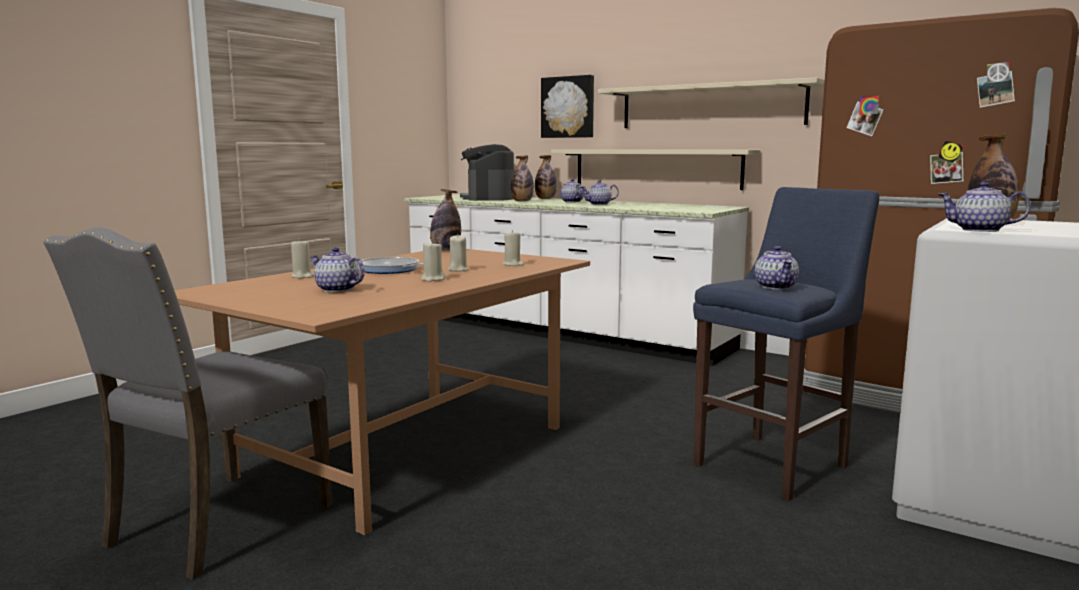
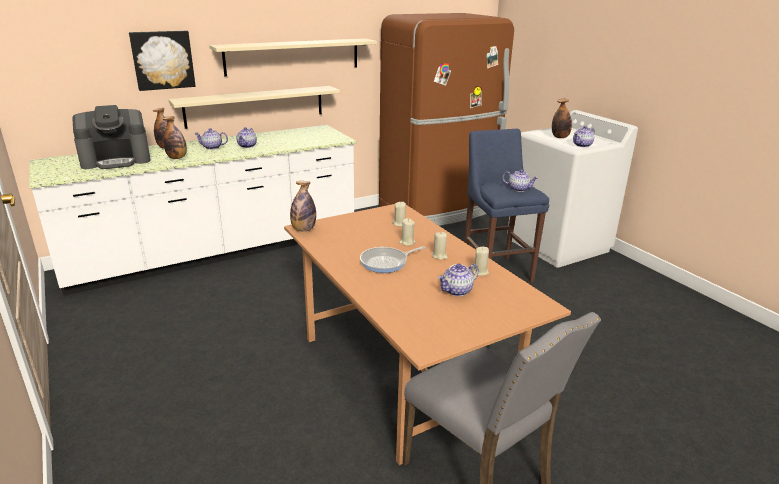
camera: 65 degrees left, 15 degrees up
(302, 276) = (387, 297): beige candle -> beige candle (480, 272)
(488, 198) = (116, 160): coffee machine -> coffee machine turned 45 degrees counterclockwise

